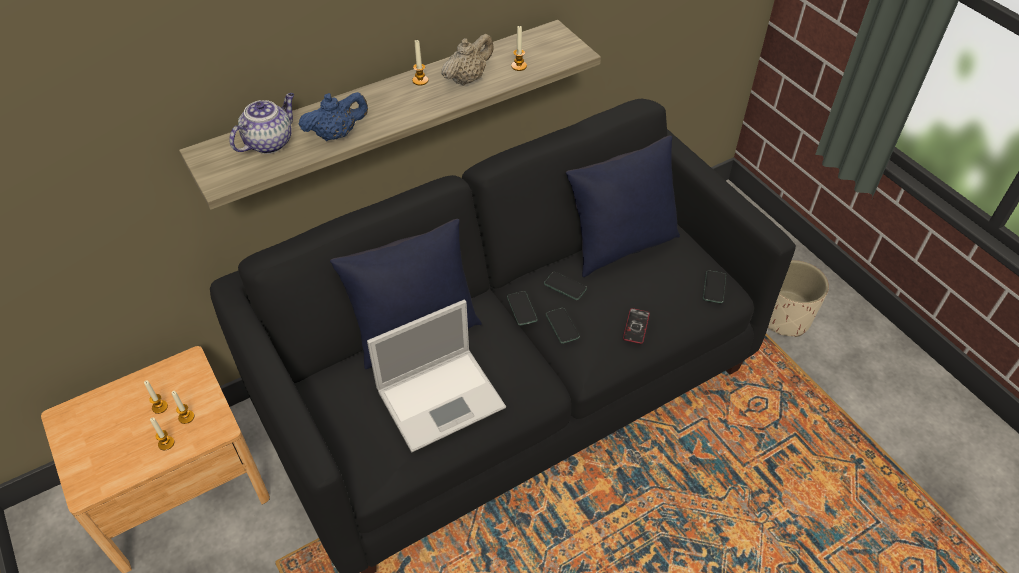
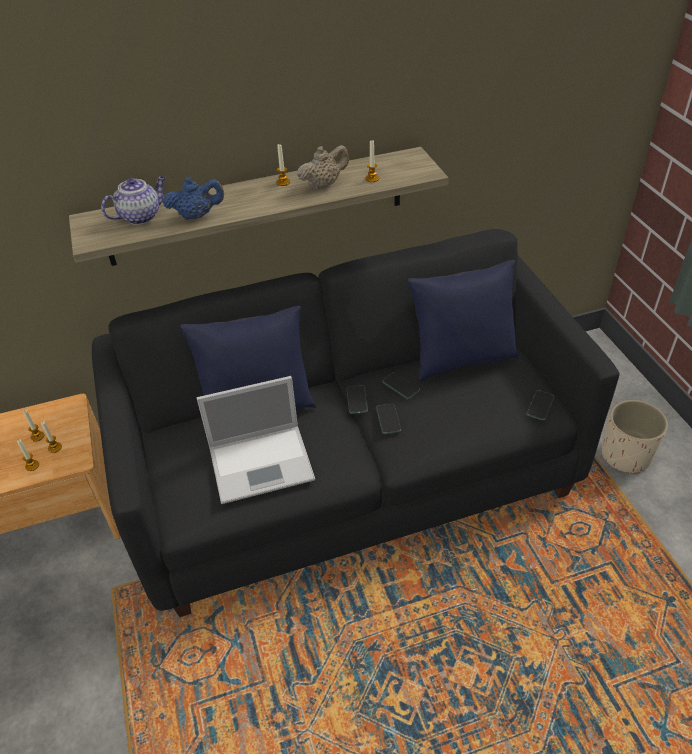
camera: 15 degrees right, 5 degrees down
(636, 326) = (455, 429): phone -> none

